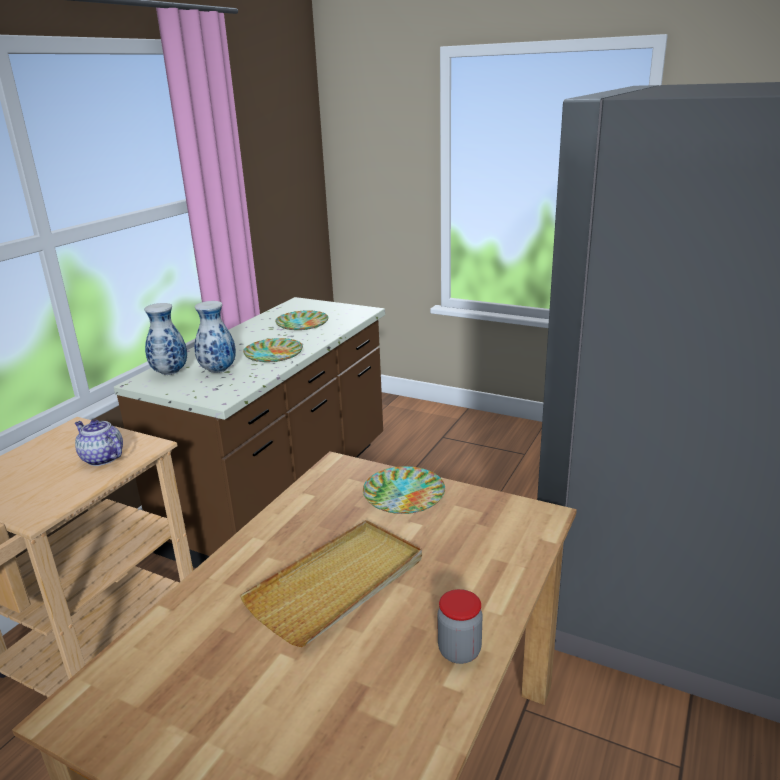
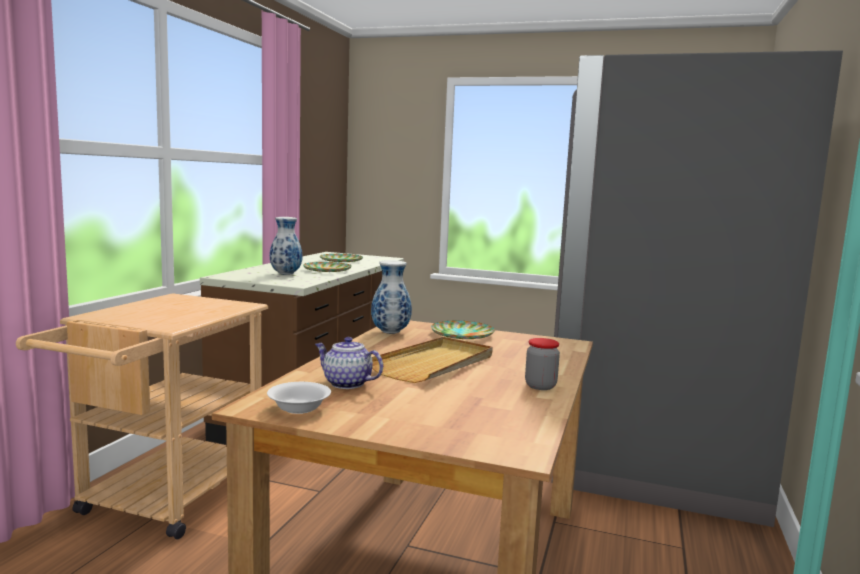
camera: 10 degrees left, 15 degrees down
(101, 458) = (209, 308): teapot -> teapot (346, 383)
(120, 718) = (298, 408): none -> white bowl
(169, 372) = (244, 273): vase -> vase (389, 332)

